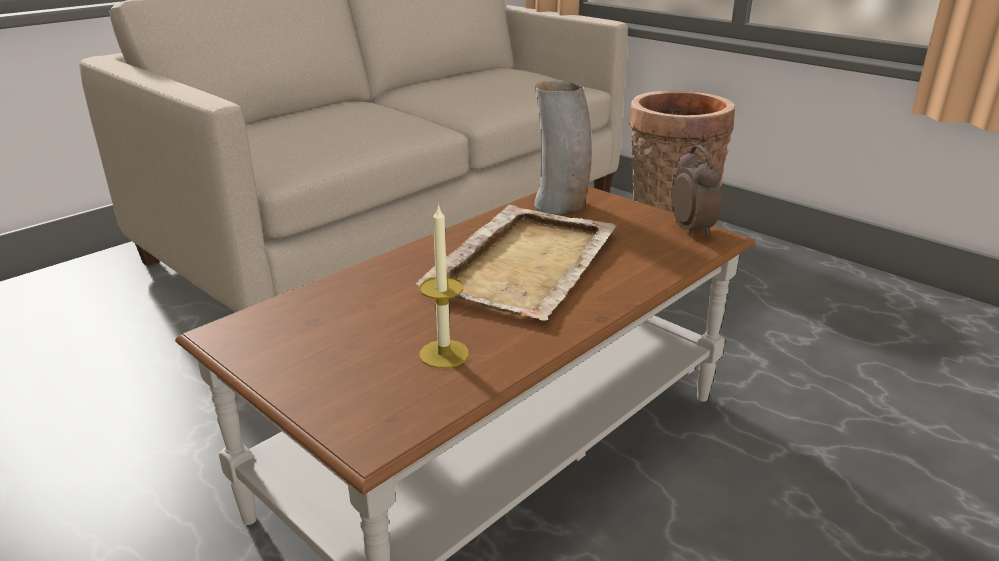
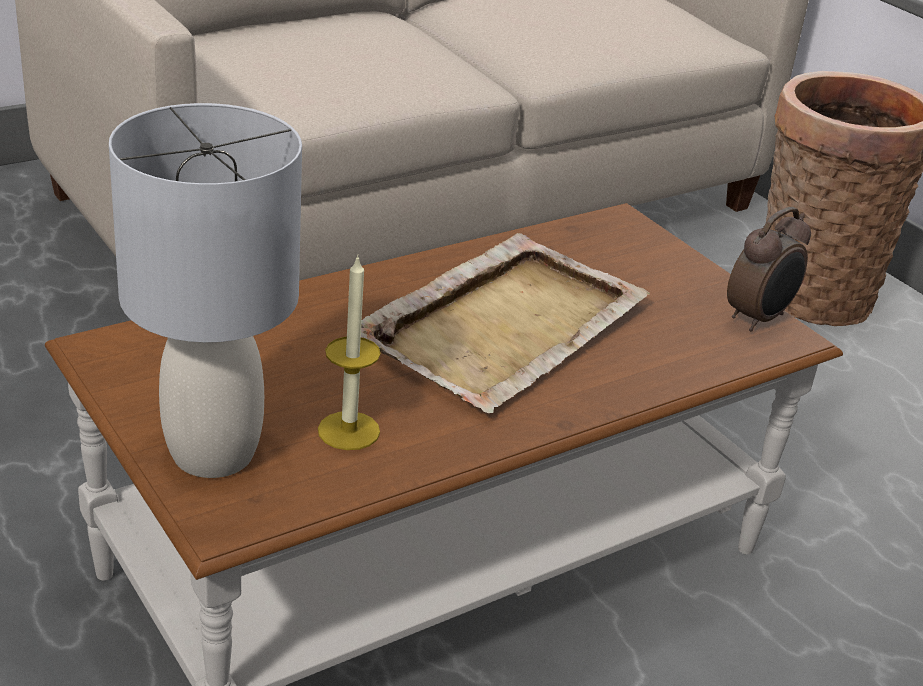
camera: 10 degrees right, 5 degrees up
(343, 392) = (212, 454): none -> grey table lamp
(560, 206) = (594, 245): vase -> none
(692, 230) = (759, 319): alarm clock -> alarm clock turned 45 degrees clockwise

